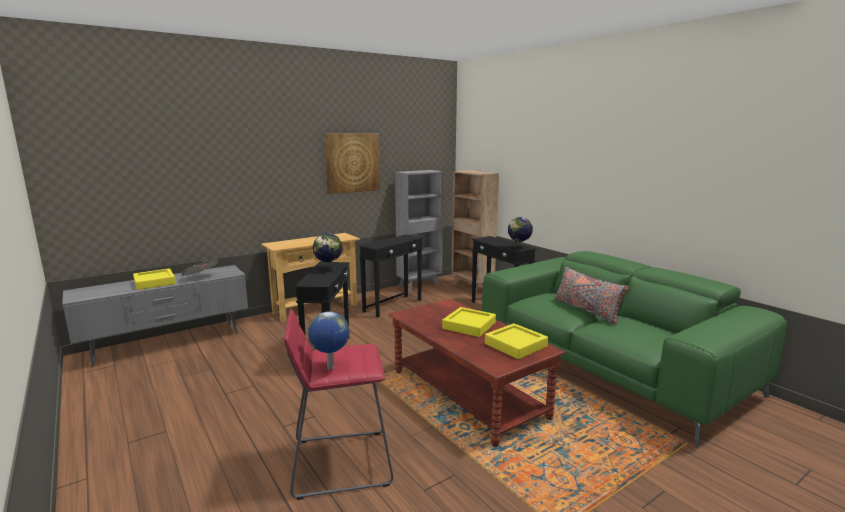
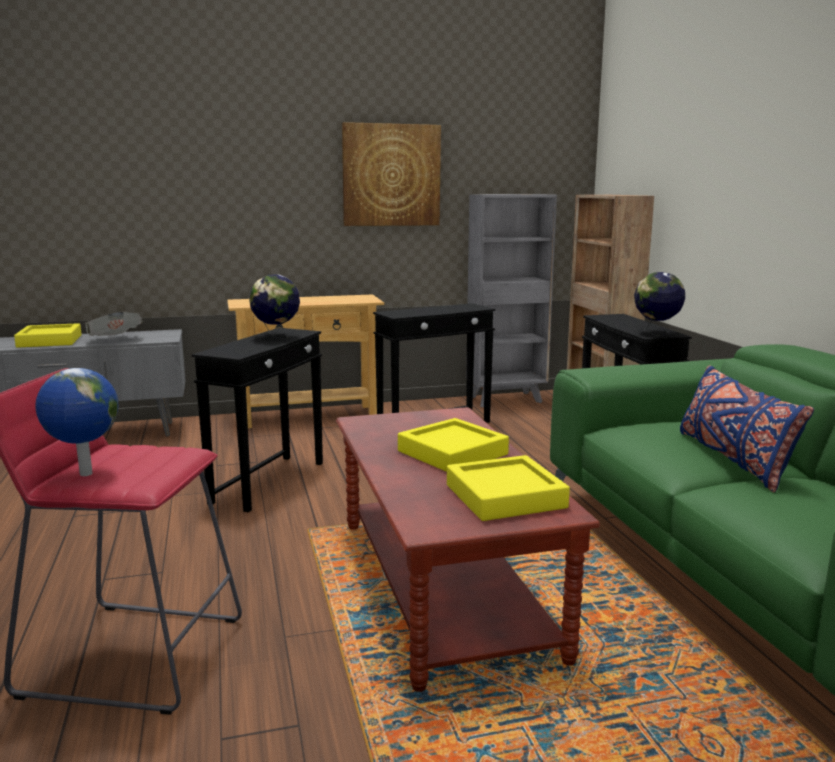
camera: 20 degrees right, 0 degrees up
(586, 311) = (733, 459): grey pillow -> blue pillow

